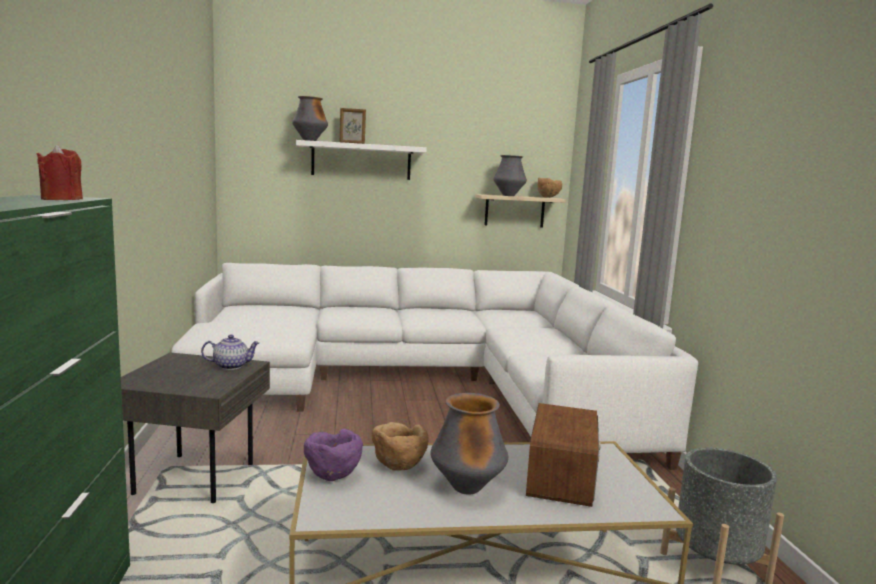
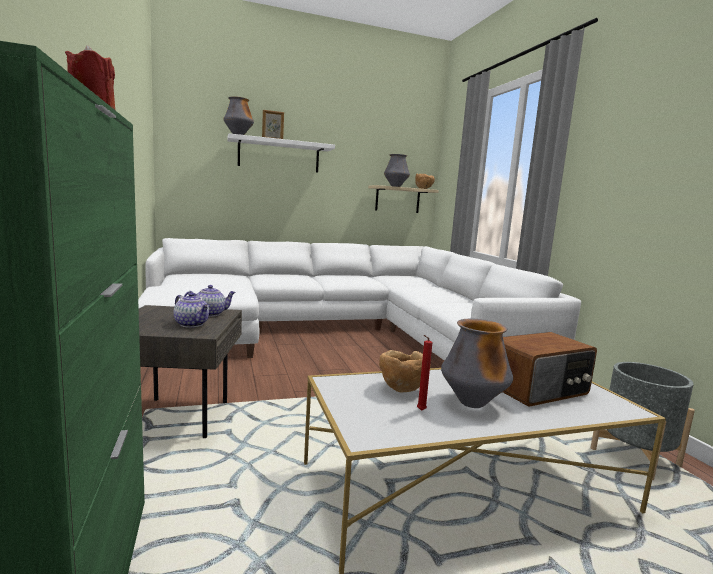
camera: 10 degrees left, 0 degrees up
(205, 379) = (192, 324): none -> teapot
(332, 476) = (350, 400): purple bowl -> none
(400, 493) = (420, 411): none -> red candle
(562, 477) = (539, 390): radio -> radio turned 60 degrees clockwise

